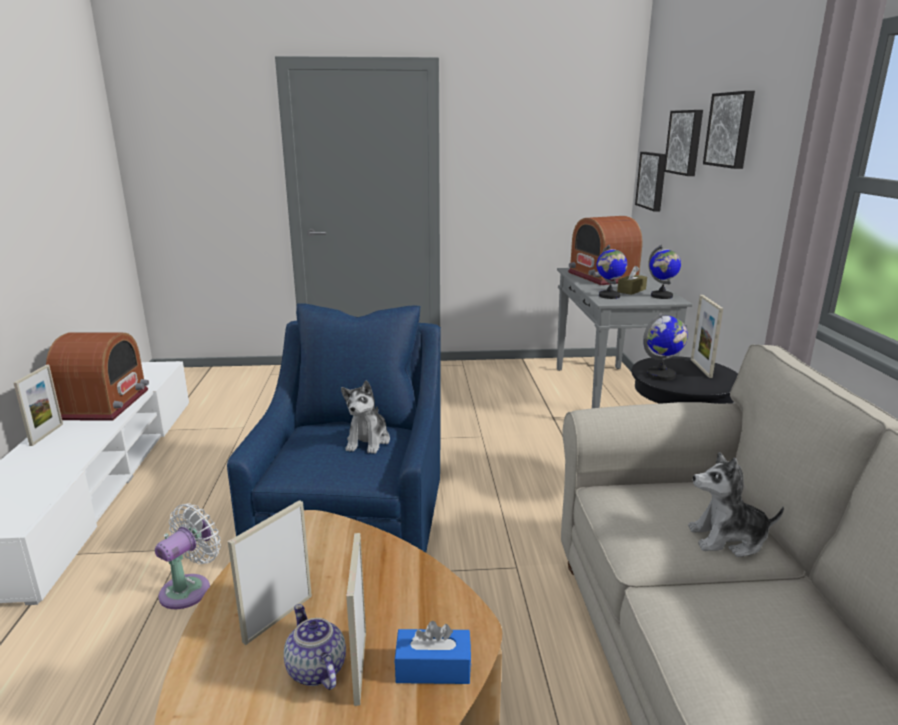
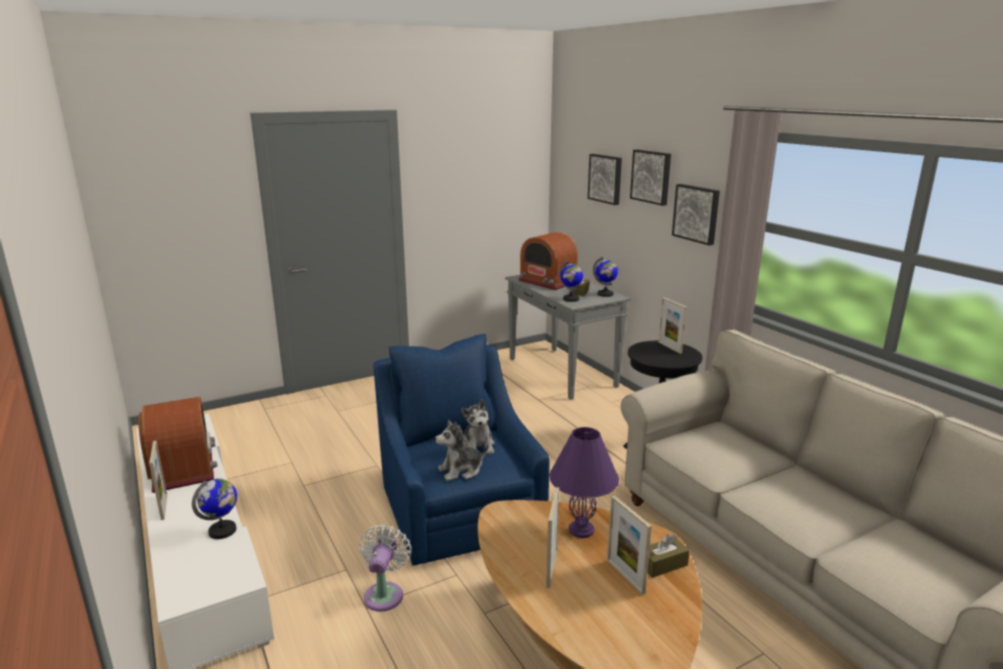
camera: 25 degrees left, 0 degrees up
(314, 670) = (603, 586): teapot -> none
(373, 577) = (580, 529): none -> purple table lamp
(433, 668) = (663, 564): blue tissue box -> brown tissue box
(653, 180) = (572, 203): picture -> picture (697, 213)
(661, 375) = (652, 357): globe -> globe (223, 531)
(728, 539) = (751, 453): plush toy -> plush toy (461, 470)

